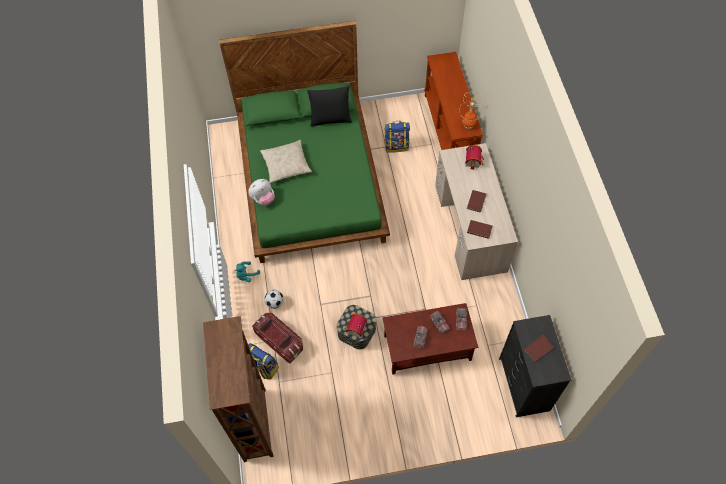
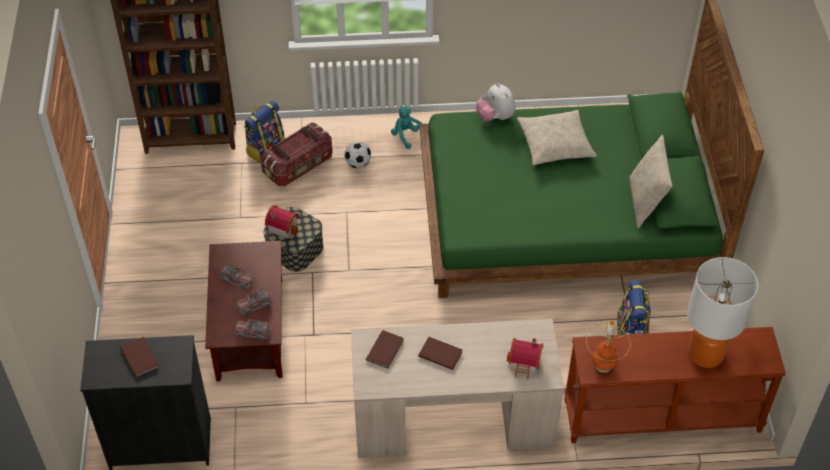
camera: 95 degrees right, 10 degrees down
(330, 118) = (645, 202): black pillow -> beige pillow
(451, 82) = (706, 354): none -> table lamp

